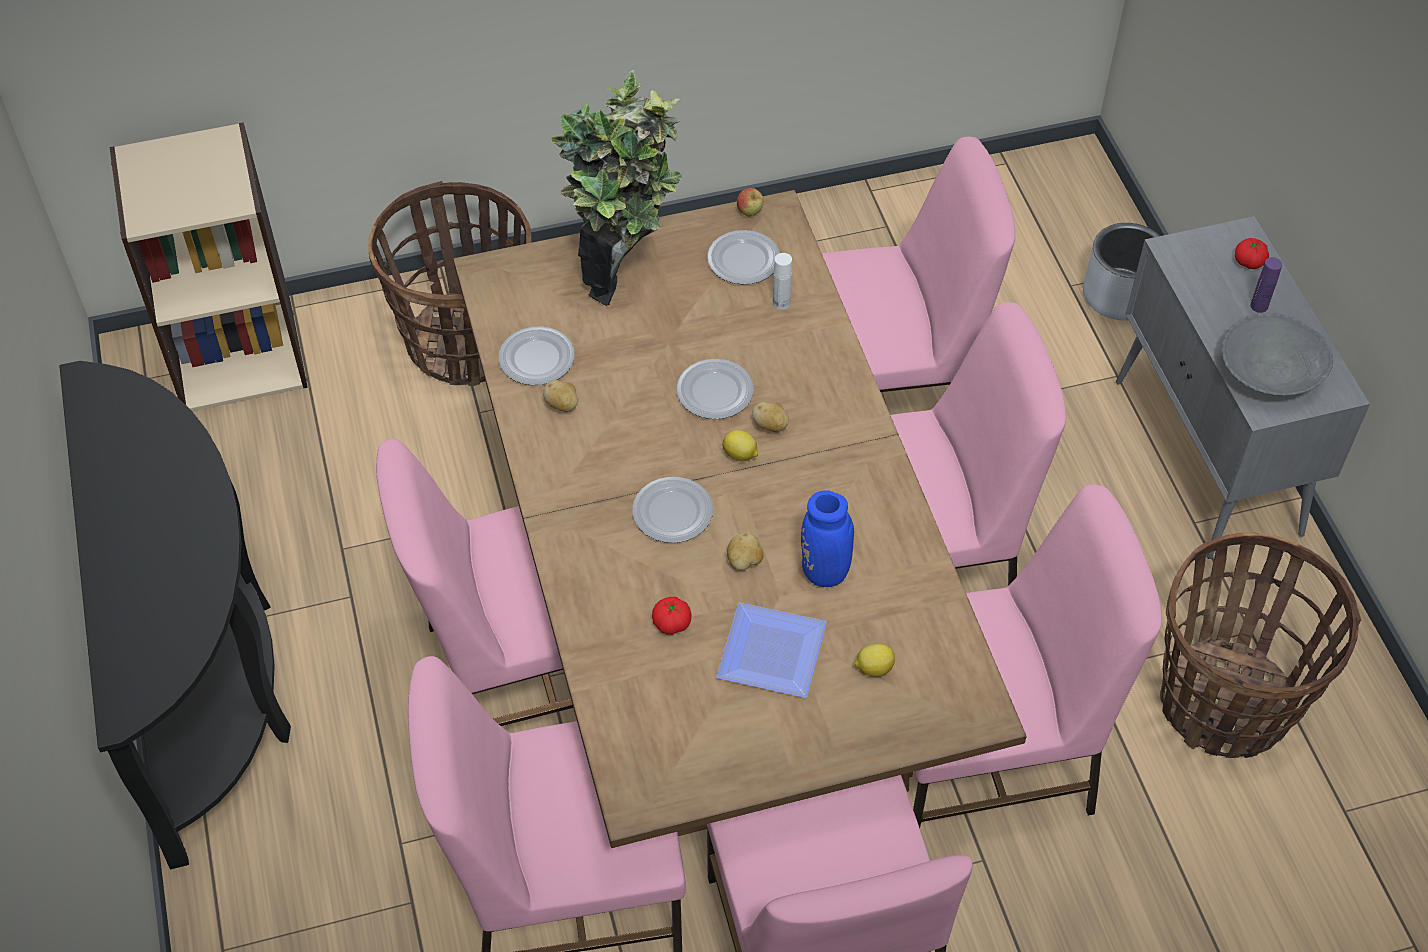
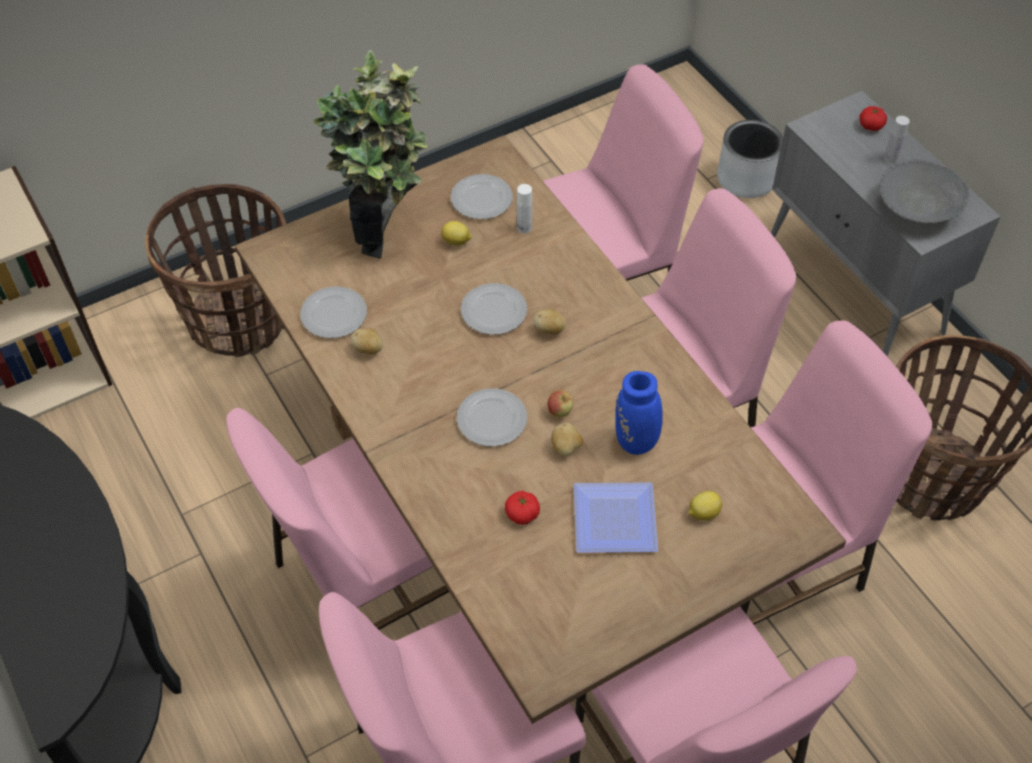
camera: 15 degrees left, 0 degrees up
(740, 455) = (532, 359): lemon -> lemon (456, 242)
(750, 212) = (473, 160): apple -> apple (560, 412)
(1259, 306) = (890, 158): purple bottle -> white bottle

